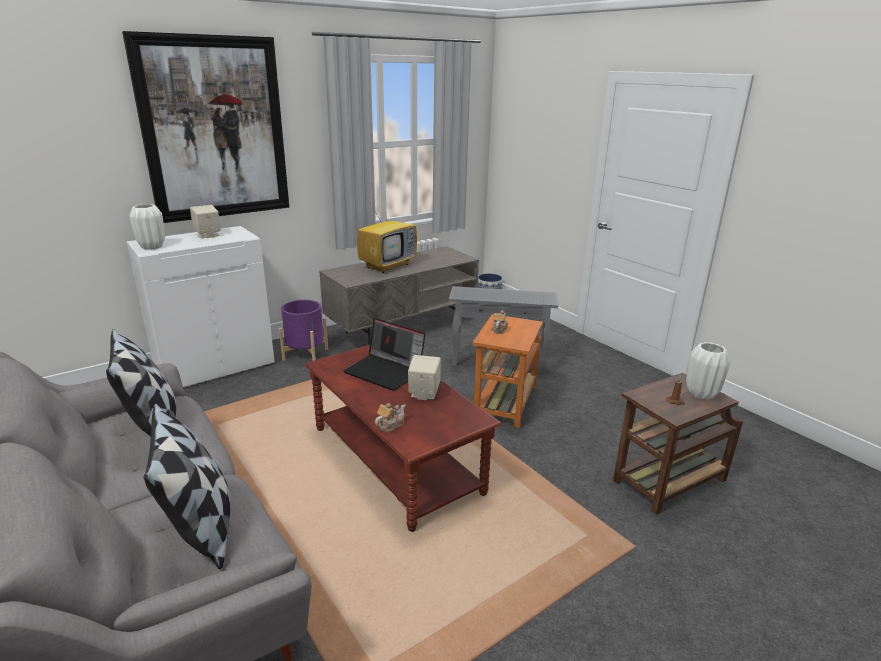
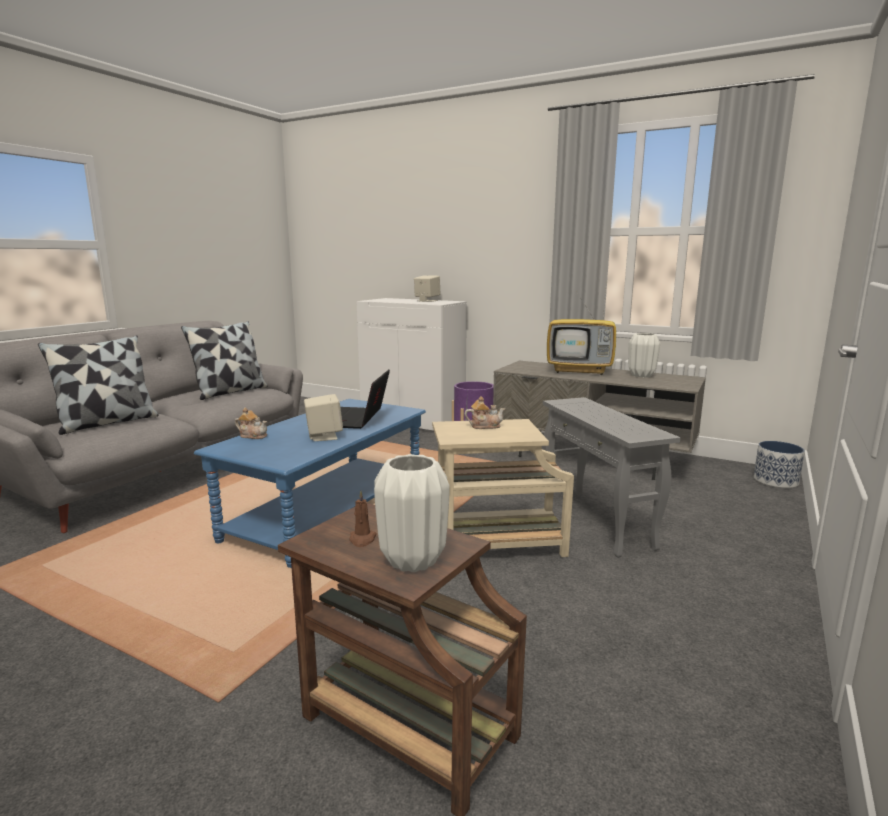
camera: 65 degrees right, 10 degrees down
(151, 247) = (380, 300): white vase -> white vase (641, 375)
(214, 129) = (458, 210): picture -> none
(395, 459) = (328, 511): brown coffee table -> blue coffee table
(505, 403) = (496, 544): orange side table -> beige side table

